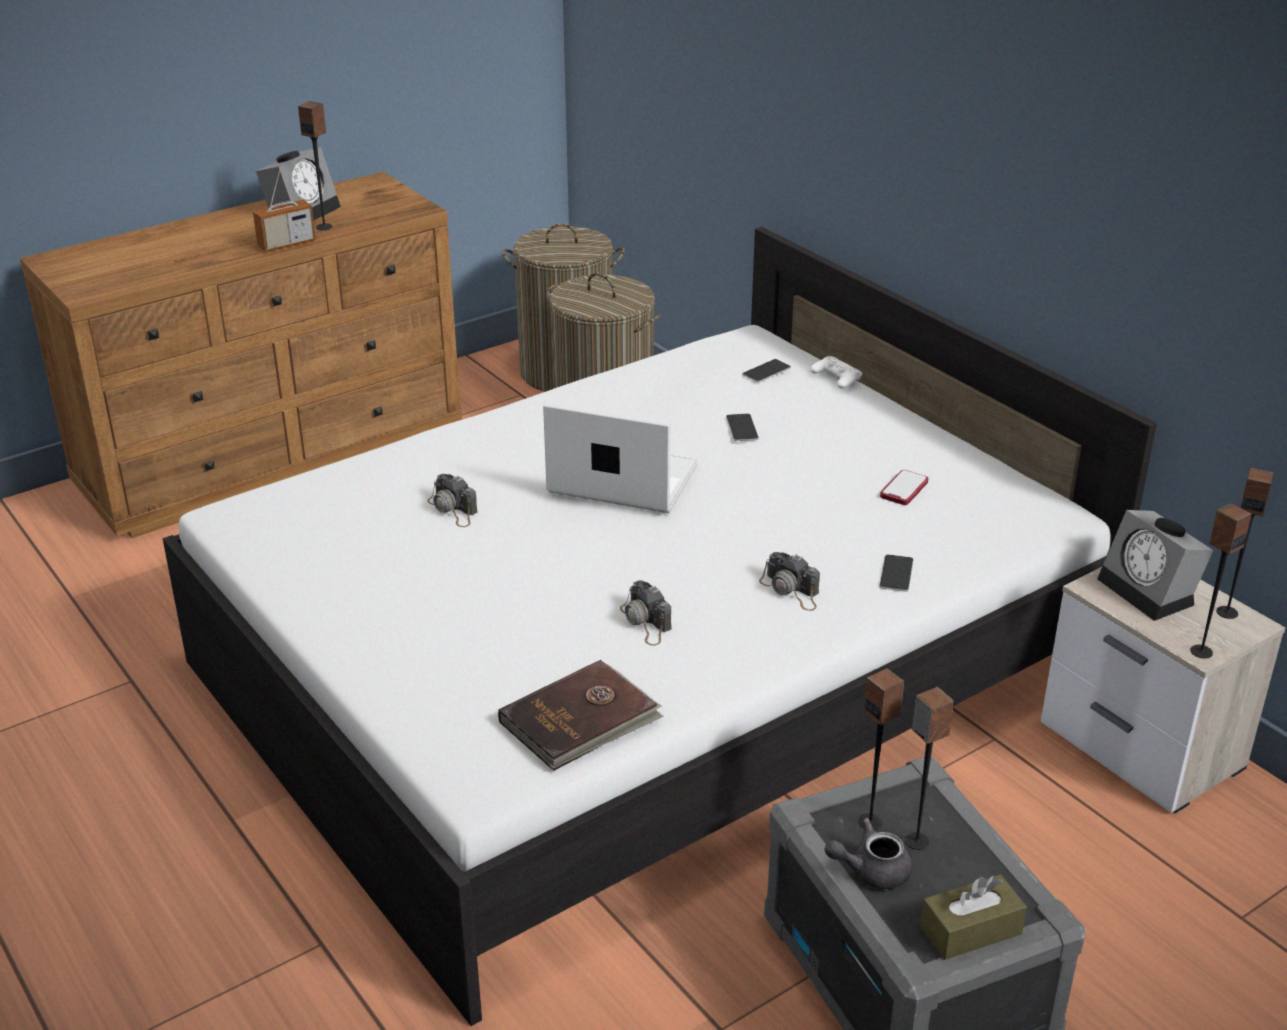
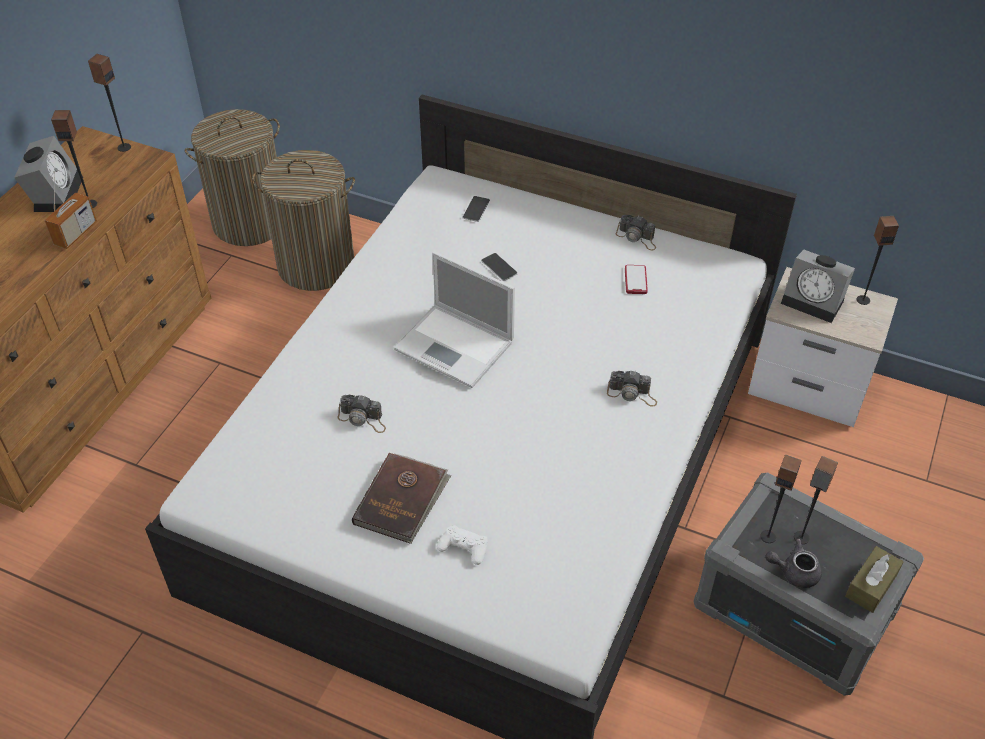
camera: 30 degrees left, 15 degrees up
(581, 720) = (590, 558): brown book -> brown book (402, 500)
(620, 480) = (456, 346): laptop -> laptop turned 135 degrees counterclockwise
(645, 622) = (566, 460): camera -> camera (637, 238)
(836, 377) = (523, 197): white game controller -> white game controller (463, 547)
(870, 871) = (794, 571): grey teapot -> grey teapot turned 45 degrees clockwise
(896, 573) = (681, 353): phone -> none
(1201, 651) = (869, 336): speaker -> speaker (124, 147)

